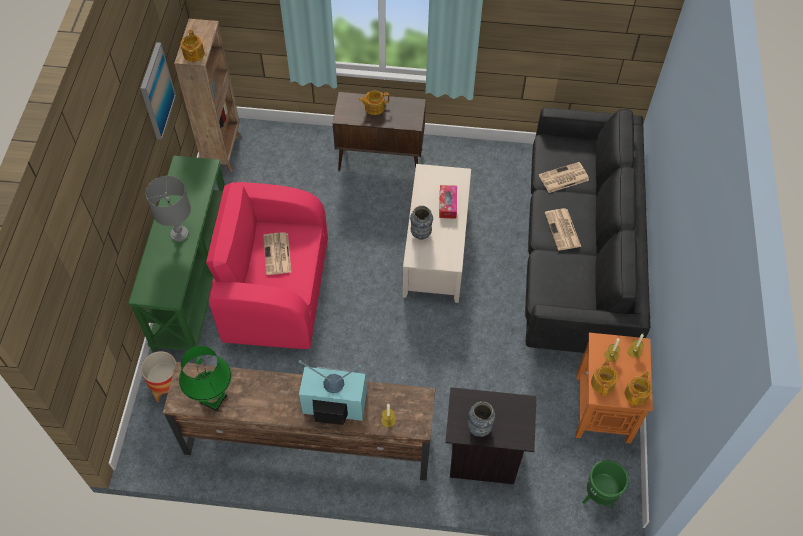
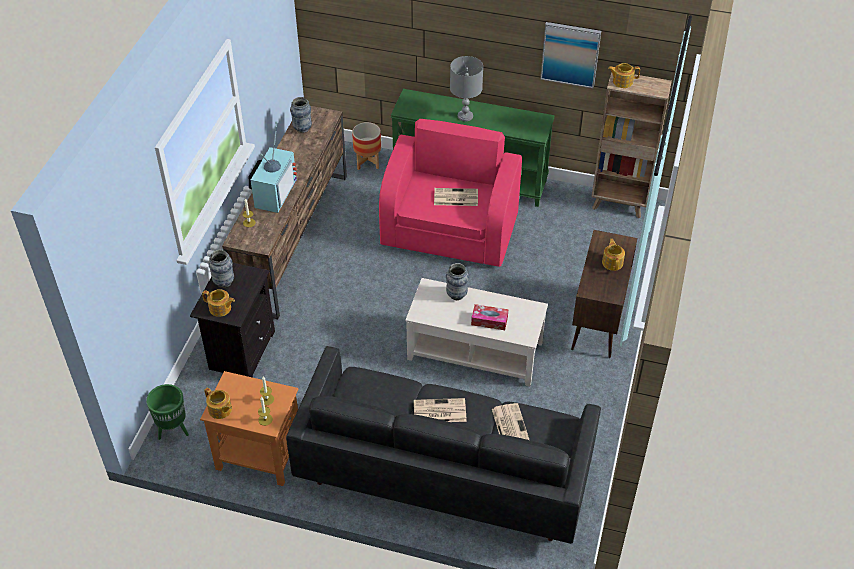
camera: 100 degrees right, 10 degrees down
(213, 399) = (302, 129): green table lamp -> vase
(603, 382) = (241, 386): teapot -> teapot (220, 308)

